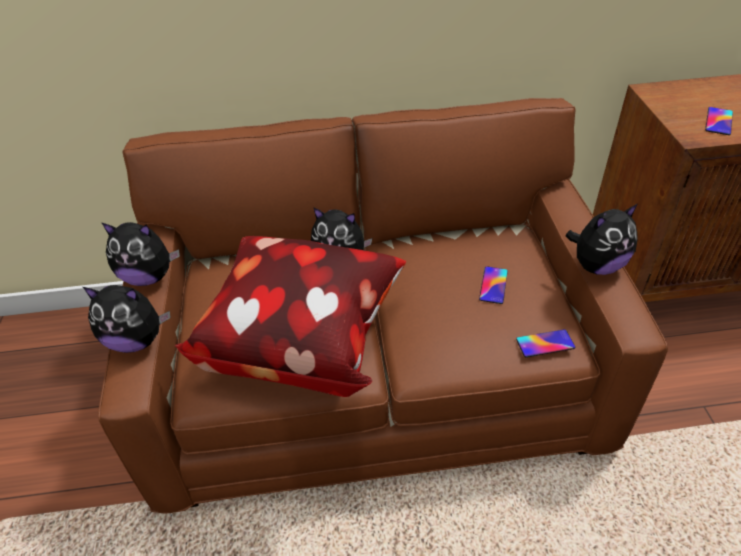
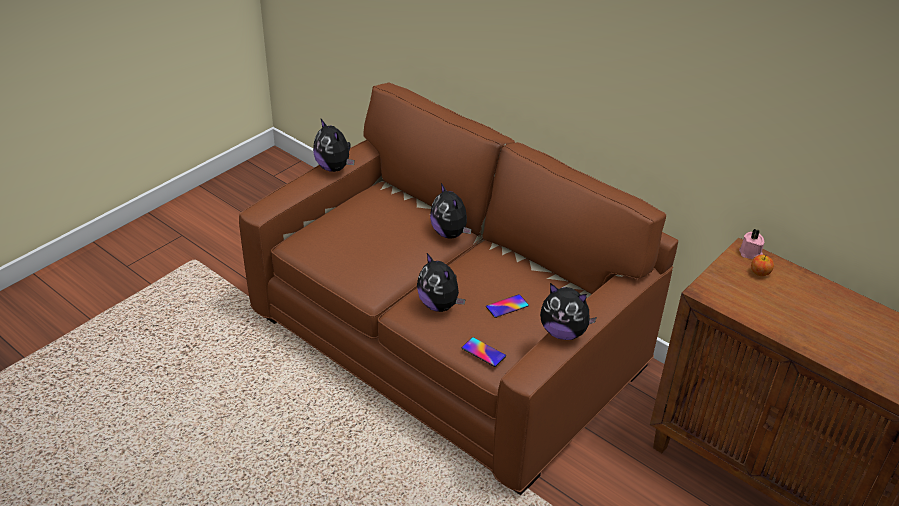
camera: 45 degrees right, 5 degrees down
(136, 340) = (291, 192): plush toy -> plush toy (439, 304)
(302, 339) = (370, 254): pillow -> none
(658, 90) = (750, 253): none -> pink candle
(689, 99) = (760, 273): none -> apple
(718, 121) = (745, 297): phone -> none

